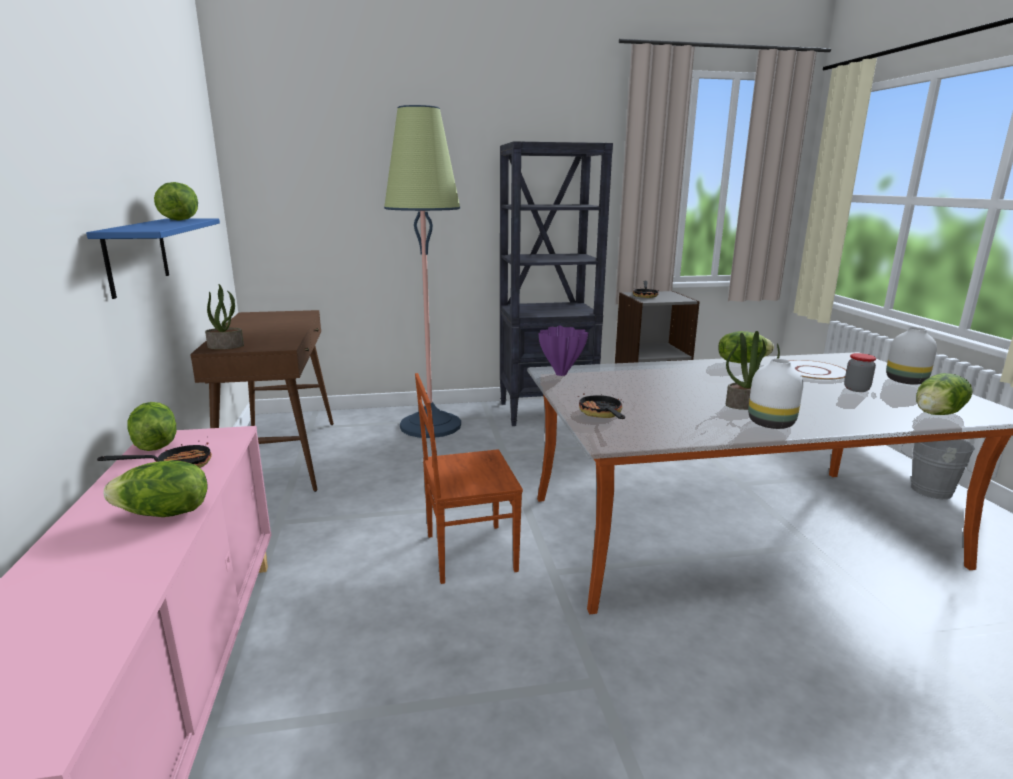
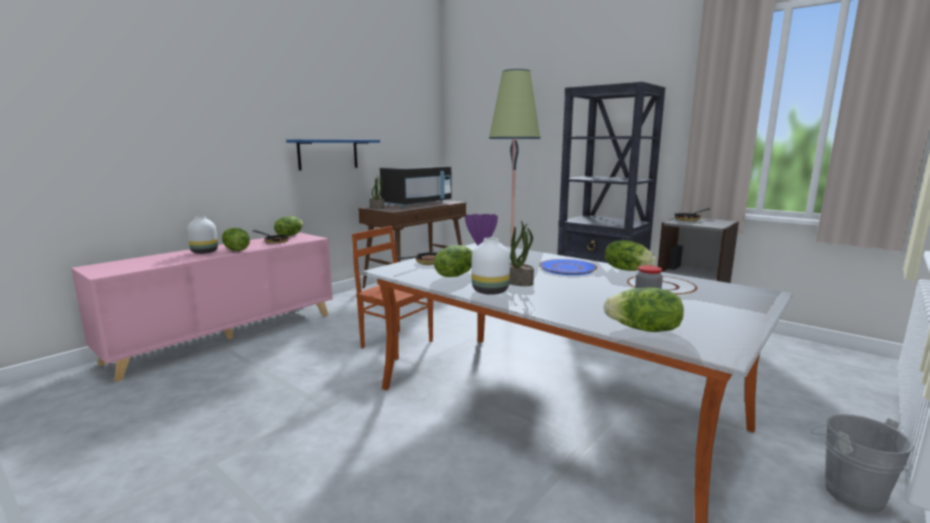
camera: 50 degrees right, 5 degrees down
(180, 220) = (356, 139): lettuce -> lettuce (455, 275)
(264, 326) = (417, 204): none -> black microwave
(710, 375) = (567, 268): none -> blue plate
(905, 381) = (727, 314): white vase -> white vase (204, 252)

